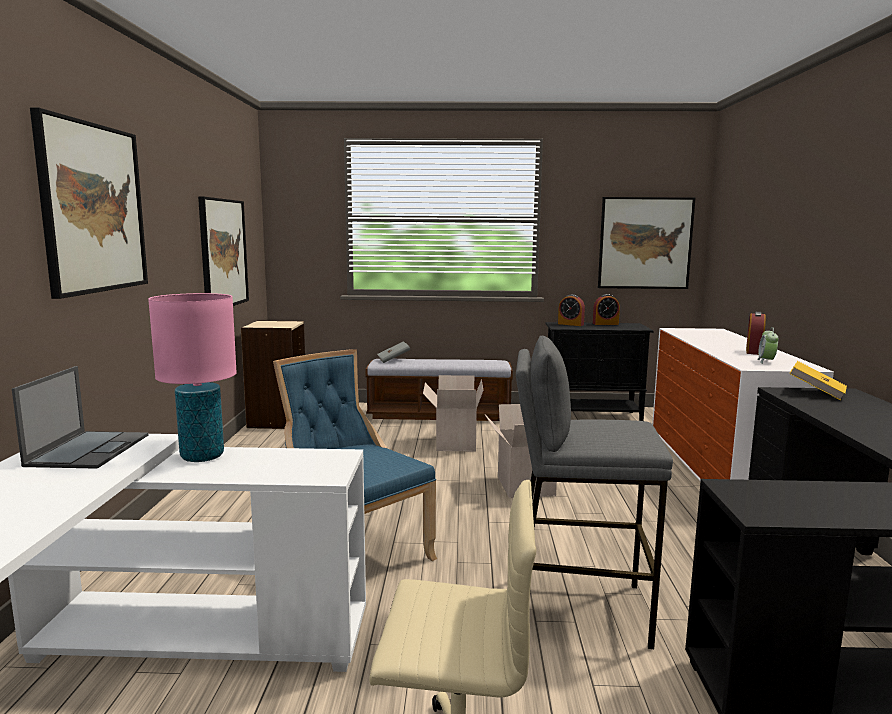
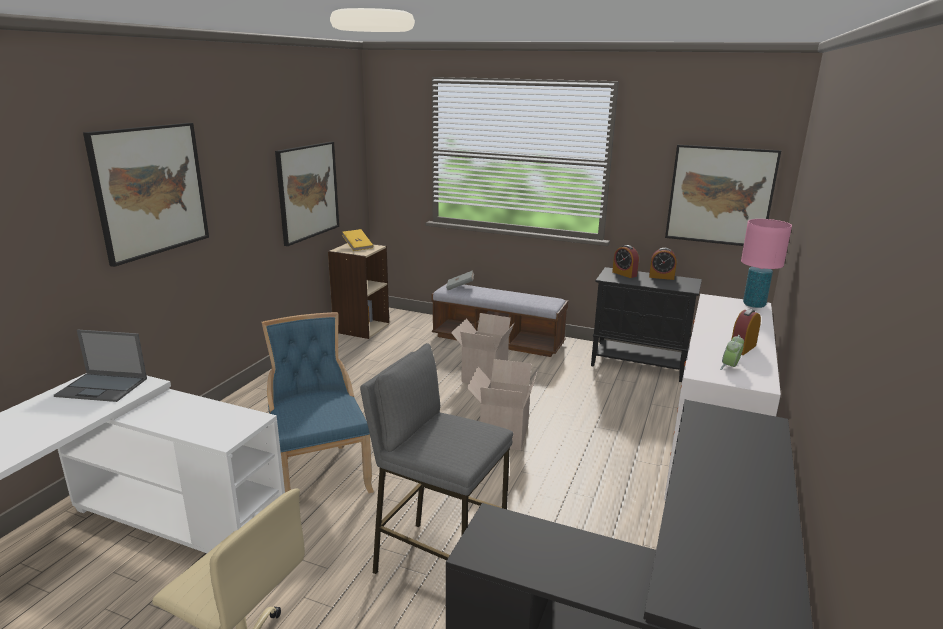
camera: 20 degrees right, 10 degrees up
(89, 449) = (103, 387): laptop -> laptop turned 75 degrees clockwise
(202, 456) = (170, 402): pink table lamp -> pink table lamp (754, 305)
(816, 393) = (732, 419): yellow book -> yellow book (358, 247)

